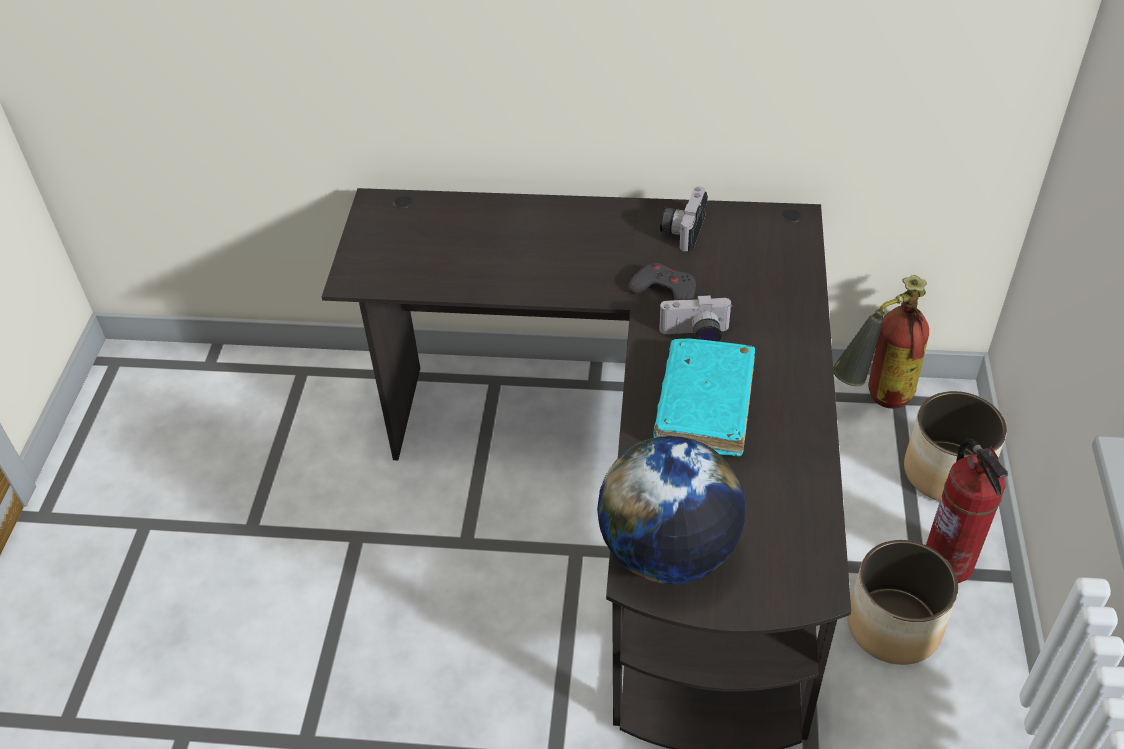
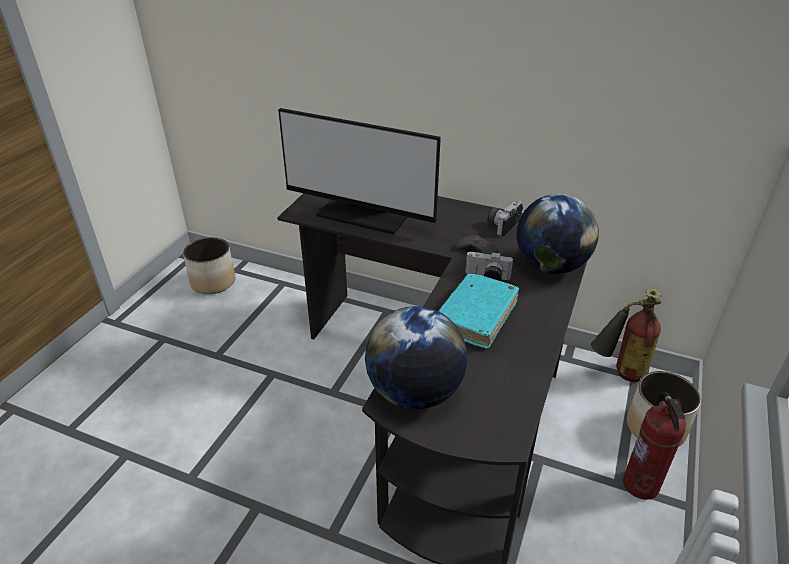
camera: 15 degrees right, 10 degrees down
(461, 258) = (364, 214): none -> monitor
(778, 290) = (550, 266): none -> globe
(894, 625) = (590, 514): planter -> planter (213, 282)

